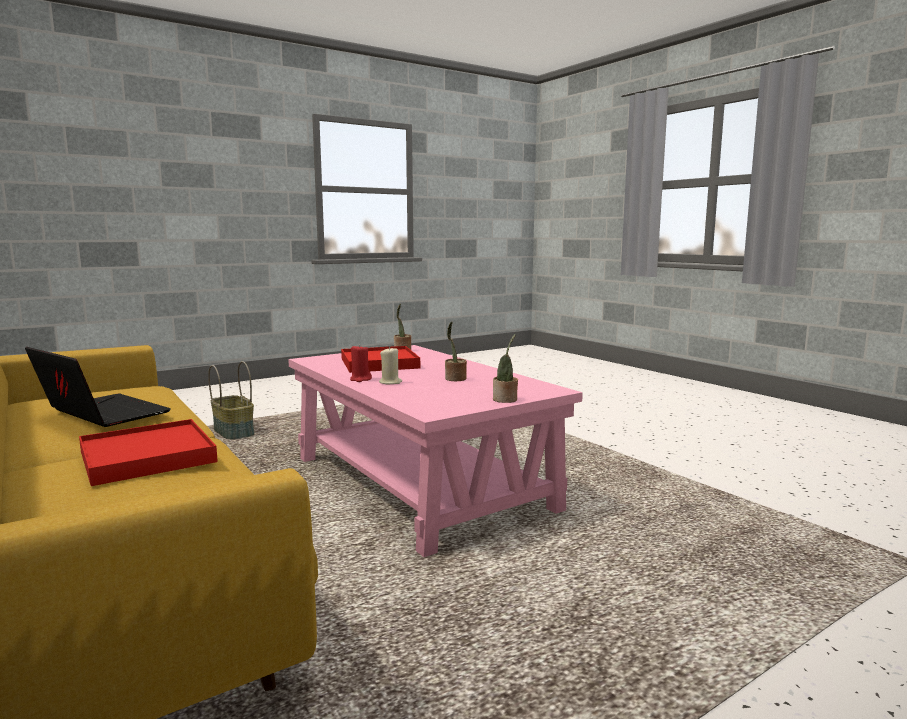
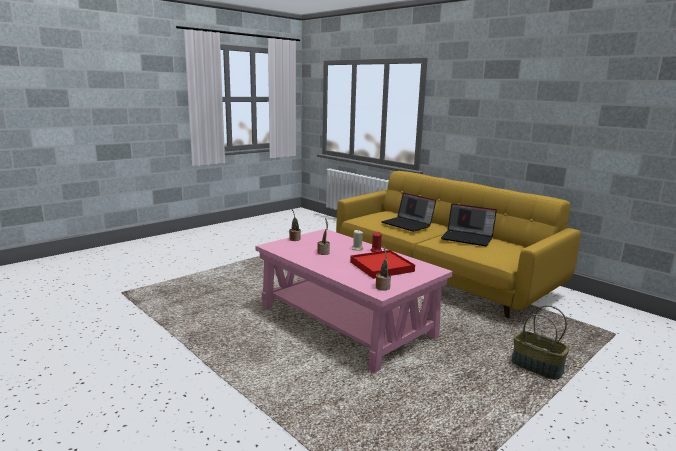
camera: 170 degrees right, 5 degrees up
(147, 457) = (408, 224): red tray -> laptop

